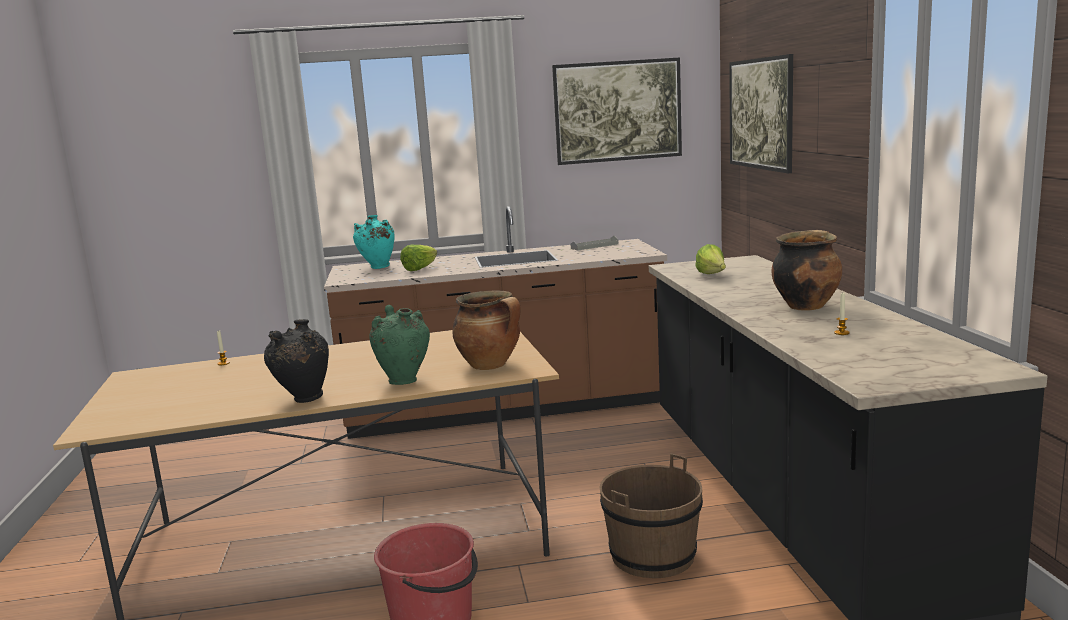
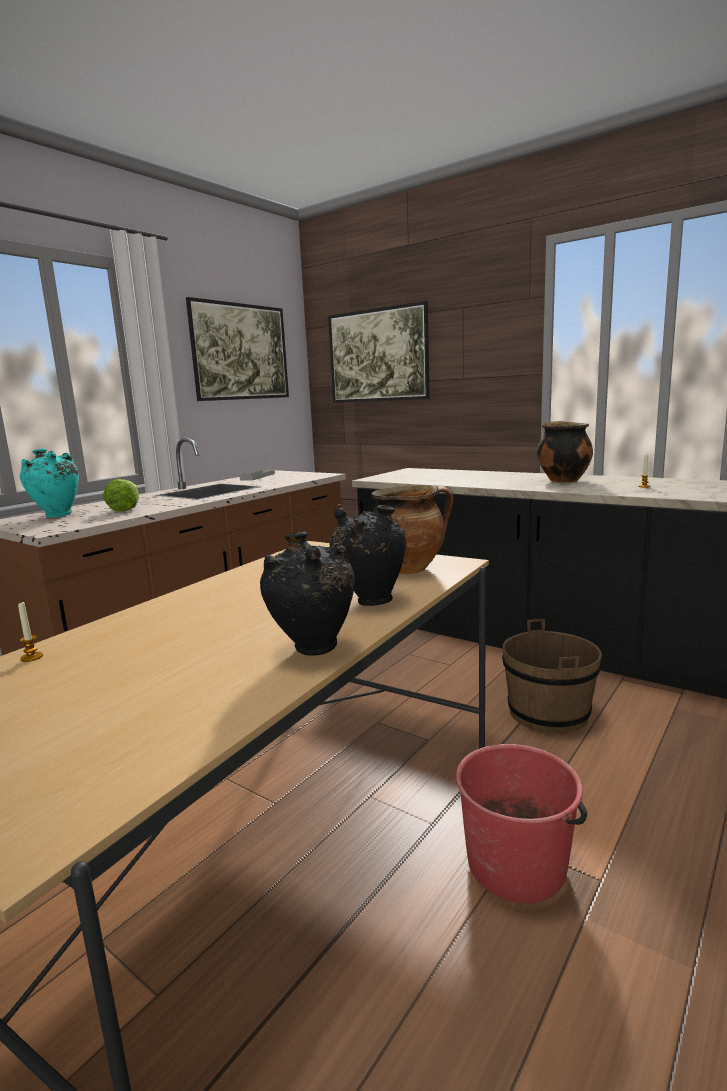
camera: 45 degrees left, 0 degrees up
(404, 381) = (370, 601): green vase -> black vase
(712, 275) = (430, 478): lettuce -> none

